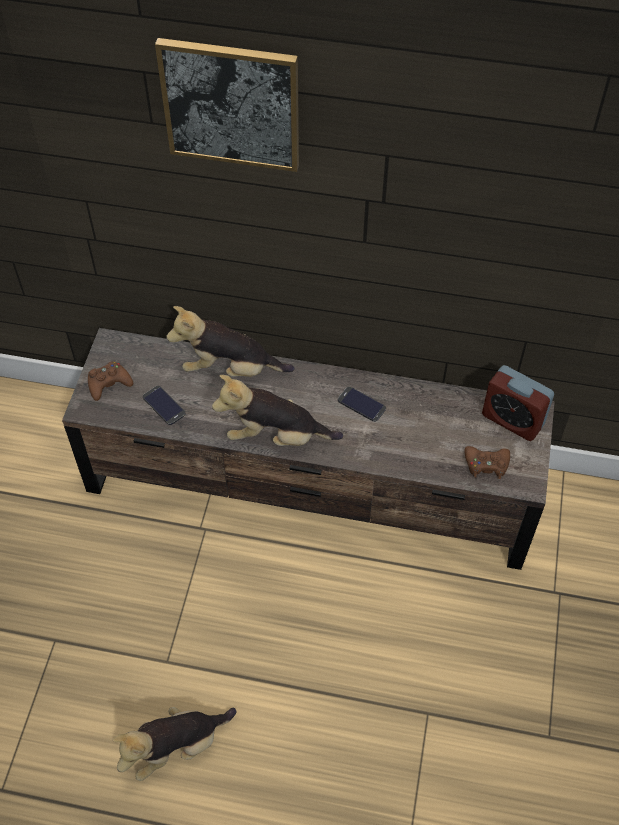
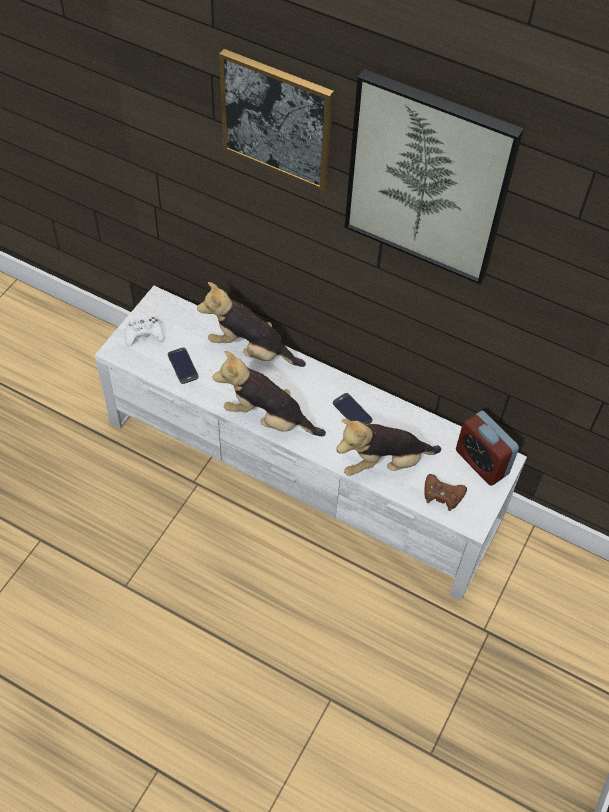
camera: 15 degrees right, 0 degrees up
(109, 384) = (144, 335): brown game controller -> white game controller
(177, 747) = (107, 659): plush toy -> plush toy (383, 462)
(311, 483) = (303, 471): brown tv stand -> white tv stand
(418, 128) = (428, 178): none -> picture

